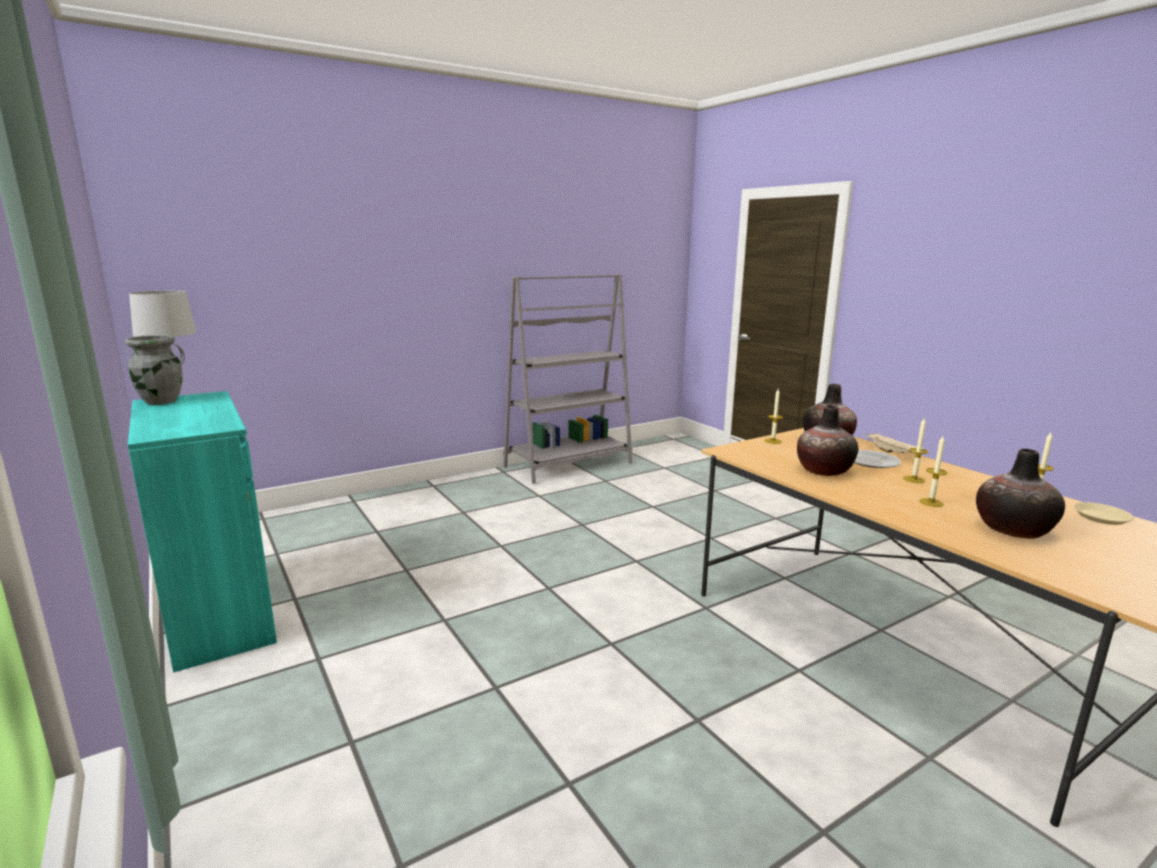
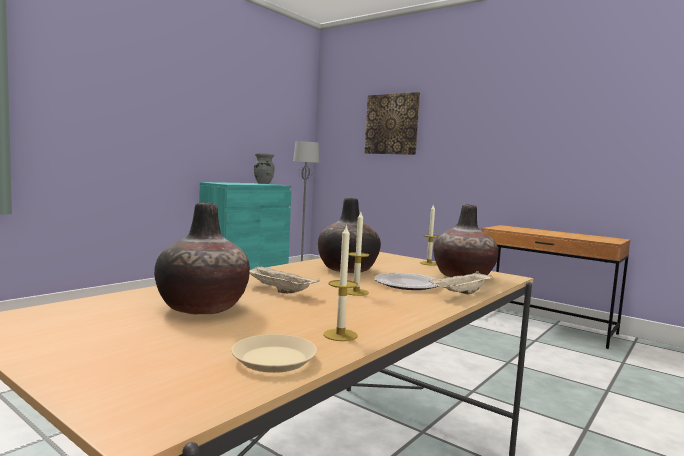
camera: 70 degrees right, 10 degrees down
(308, 248) = (392, 124): none -> picture
(568, 465) = (544, 325): grey bookcase -> brown desk
(931, 502) = (277, 290): candle -> beige tray

